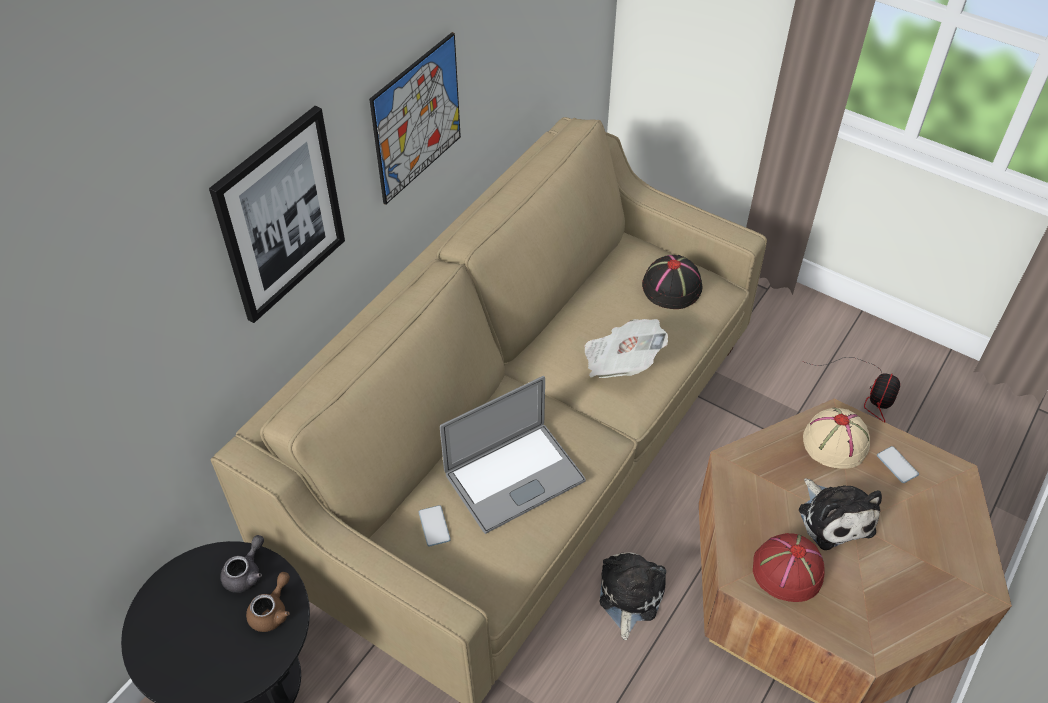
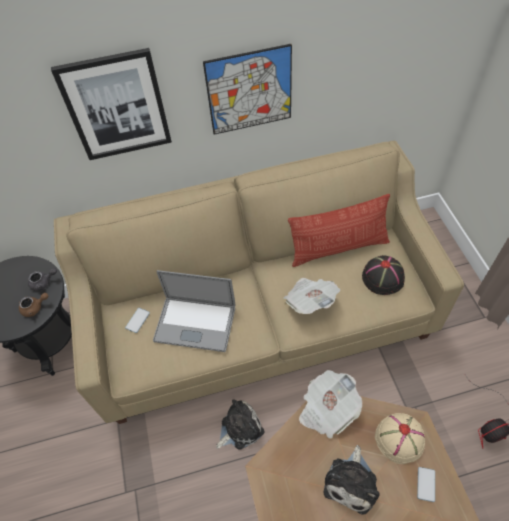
camera: 45 degrees right, 5 degrees up
(591, 286) = (338, 248): none -> pillow
(742, 467) = (327, 409): none -> newspaper
(787, 570) = (291, 489): red hat -> none

